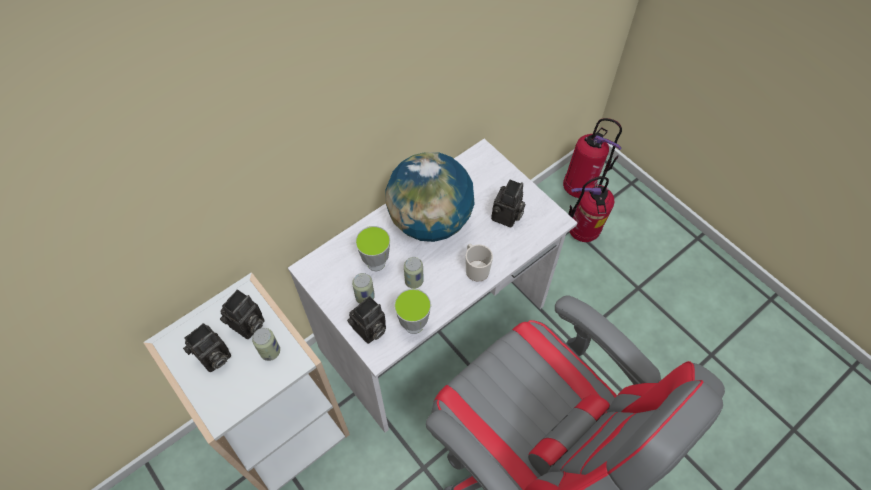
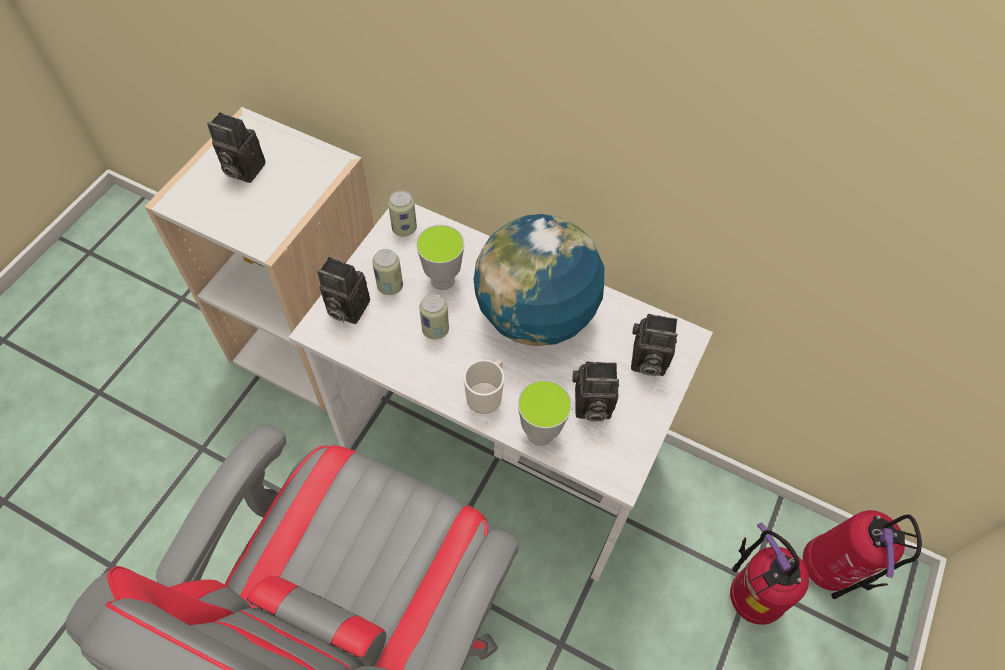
camera: 65 degrees right, 0 degrees up
(247, 326) = (291, 182): camera -> camera (646, 361)
(270, 351) = (267, 214): can -> can (404, 228)
(414, 325) = (371, 352): cup -> cup (540, 433)

